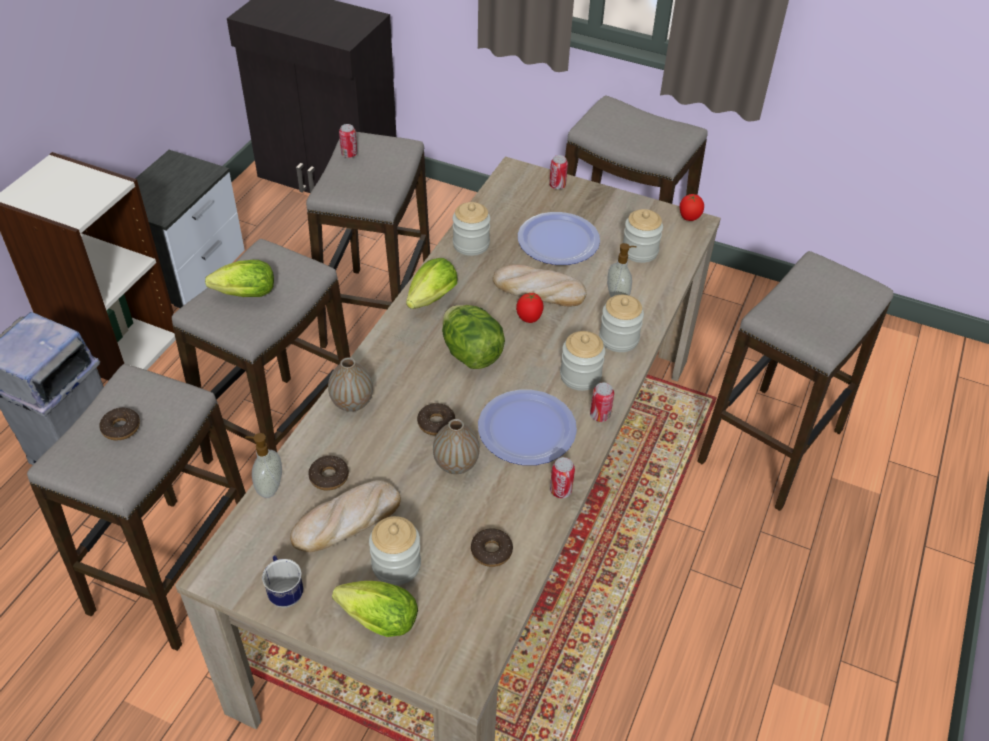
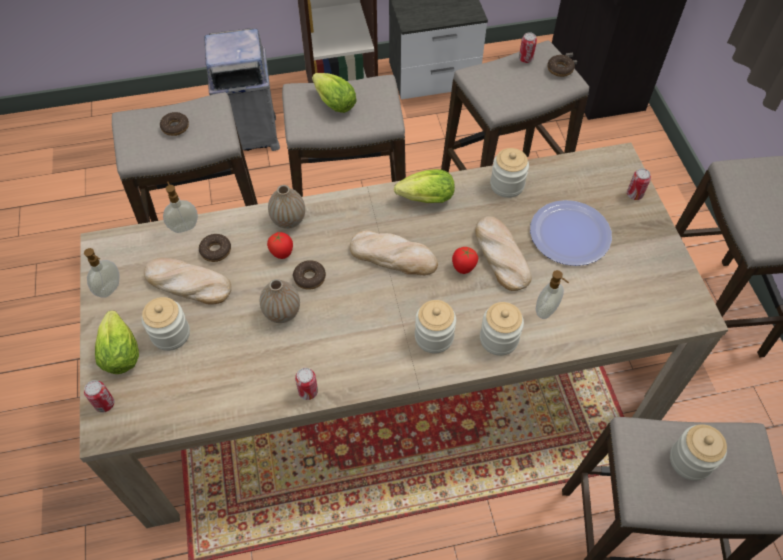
camera: 55 degrees right, 10 degrees up
(284, 591) = (110, 289): mug -> soap dispenser
(471, 354) = (393, 256): lettuce -> bread
(491, 551) = (221, 382): donut -> donut (560, 69)
(526, 429) = (350, 334): plate -> none
(600, 415) = (404, 374): can -> can (105, 404)
(639, 251) = (617, 295): jar -> jar (690, 460)
(689, 218) = (699, 306): tomato -> tomato (282, 253)

